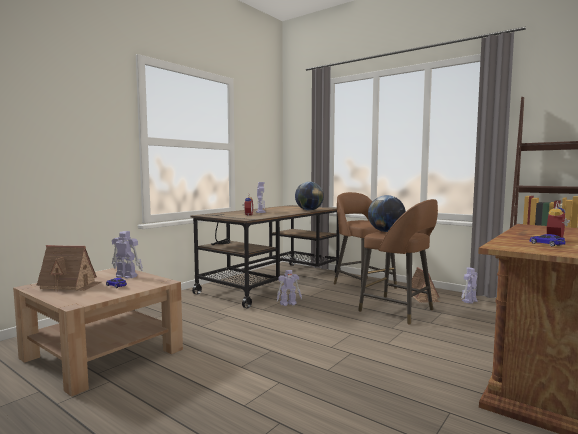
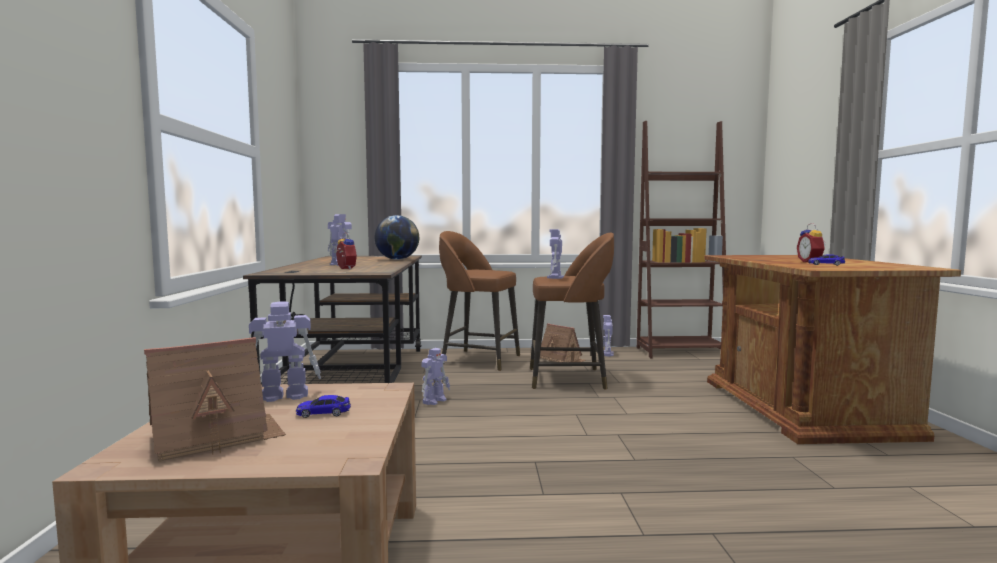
camera: 40 degrees left, 0 degrees up
(386, 231) = (555, 277): globe -> toy robot

